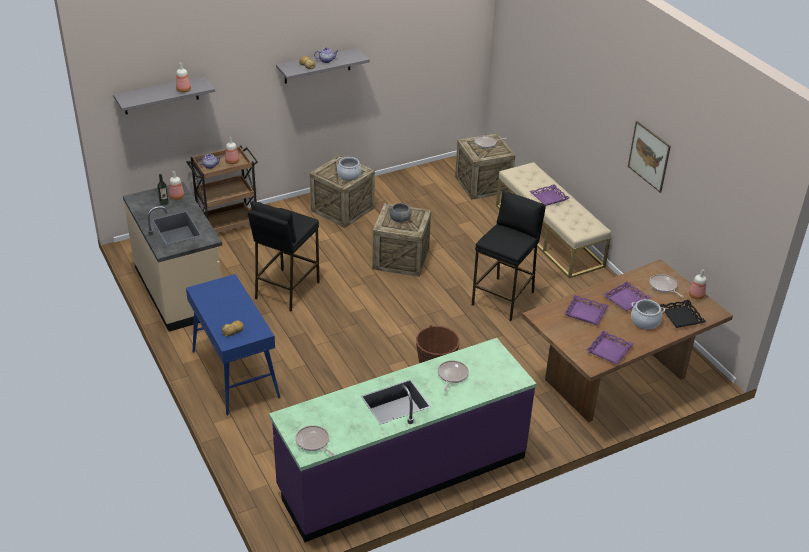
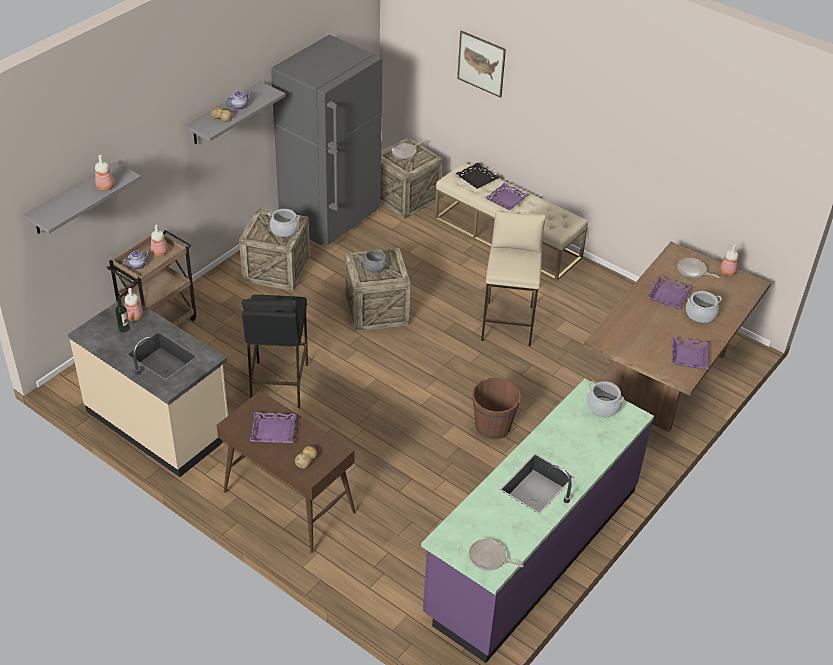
camera: 25 degrees left, 5 degrees up
(234, 374) = (288, 502): blue console table -> brown console table
(410, 185) = (331, 219): none -> grey fridge
(452, 375) = (571, 435): frying pan -> none
(495, 363) = (603, 407): none -> cooking pot
(504, 298) = (508, 323): black stool -> beige stool
(585, 313) = (642, 322): purple tray -> purple tray (273, 431)
(649, 156) = (634, 137): picture -> picture (481, 63)
(681, 317) = (728, 299): black tray -> black tray (476, 179)

